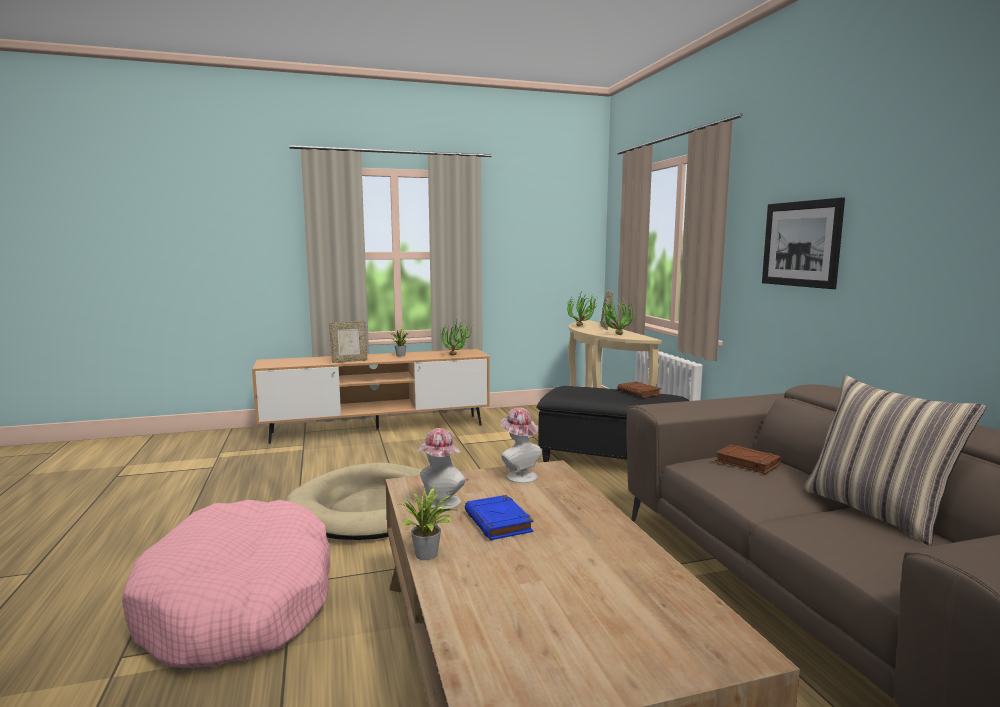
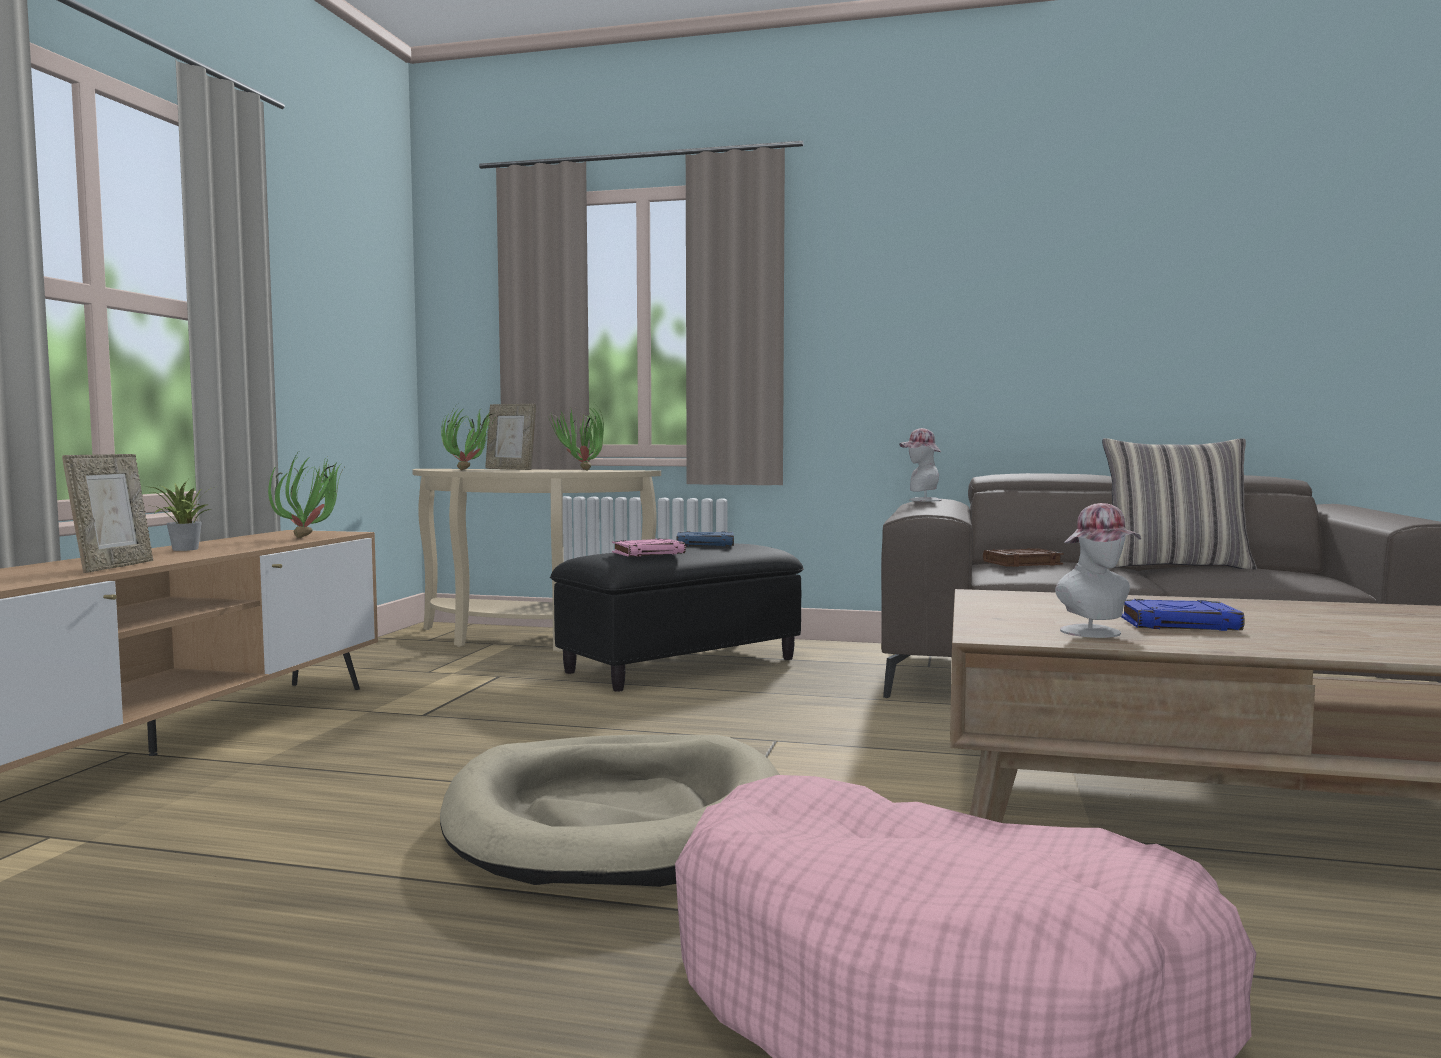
camera: 60 degrees left, 5 degrees down
(428, 556) = (1290, 651): potted plant -> none
(518, 475) = (1003, 603): hat -> hat (920, 500)
(580, 392) = (649, 553): none -> pink book
(639, 392) = (706, 544): brown book -> blue book
(801, 244) = (902, 316): picture -> none

